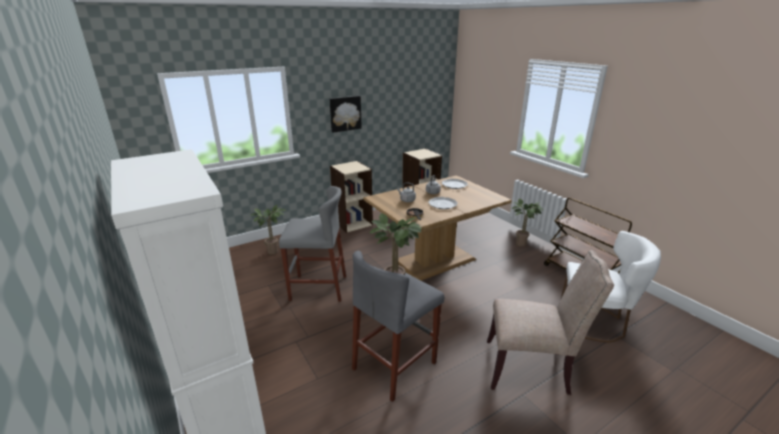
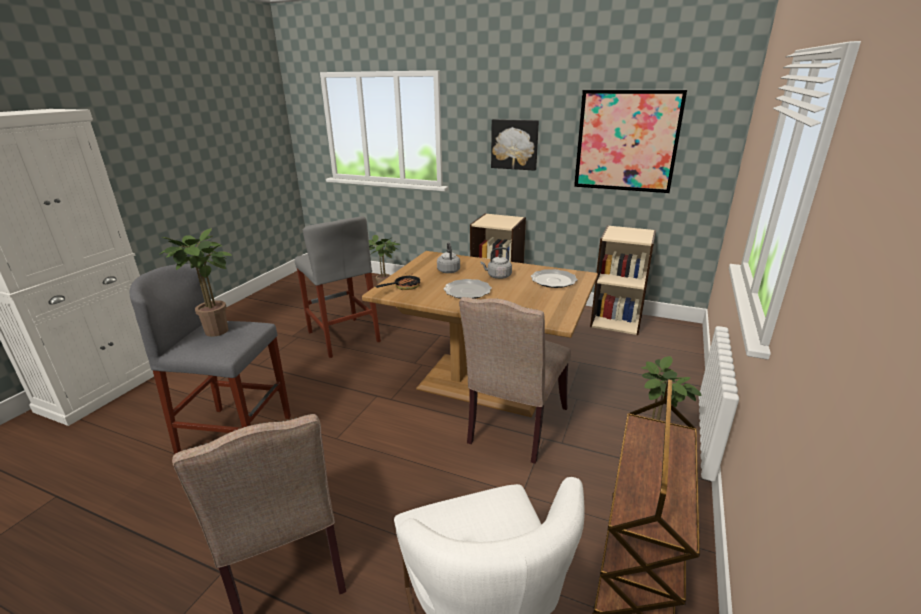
camera: 55 degrees right, 0 degrees up
(406, 101) = (626, 141): none -> picture
(479, 267) = (514, 427): none -> beige chair

